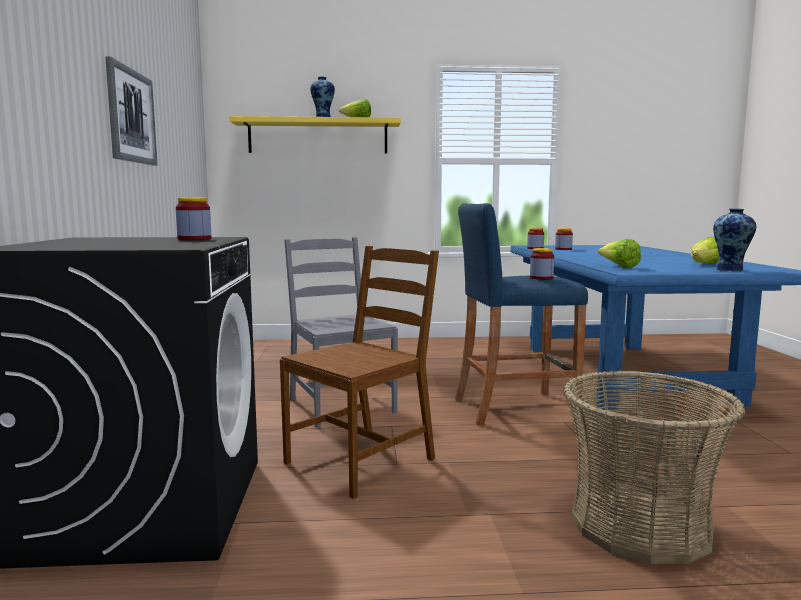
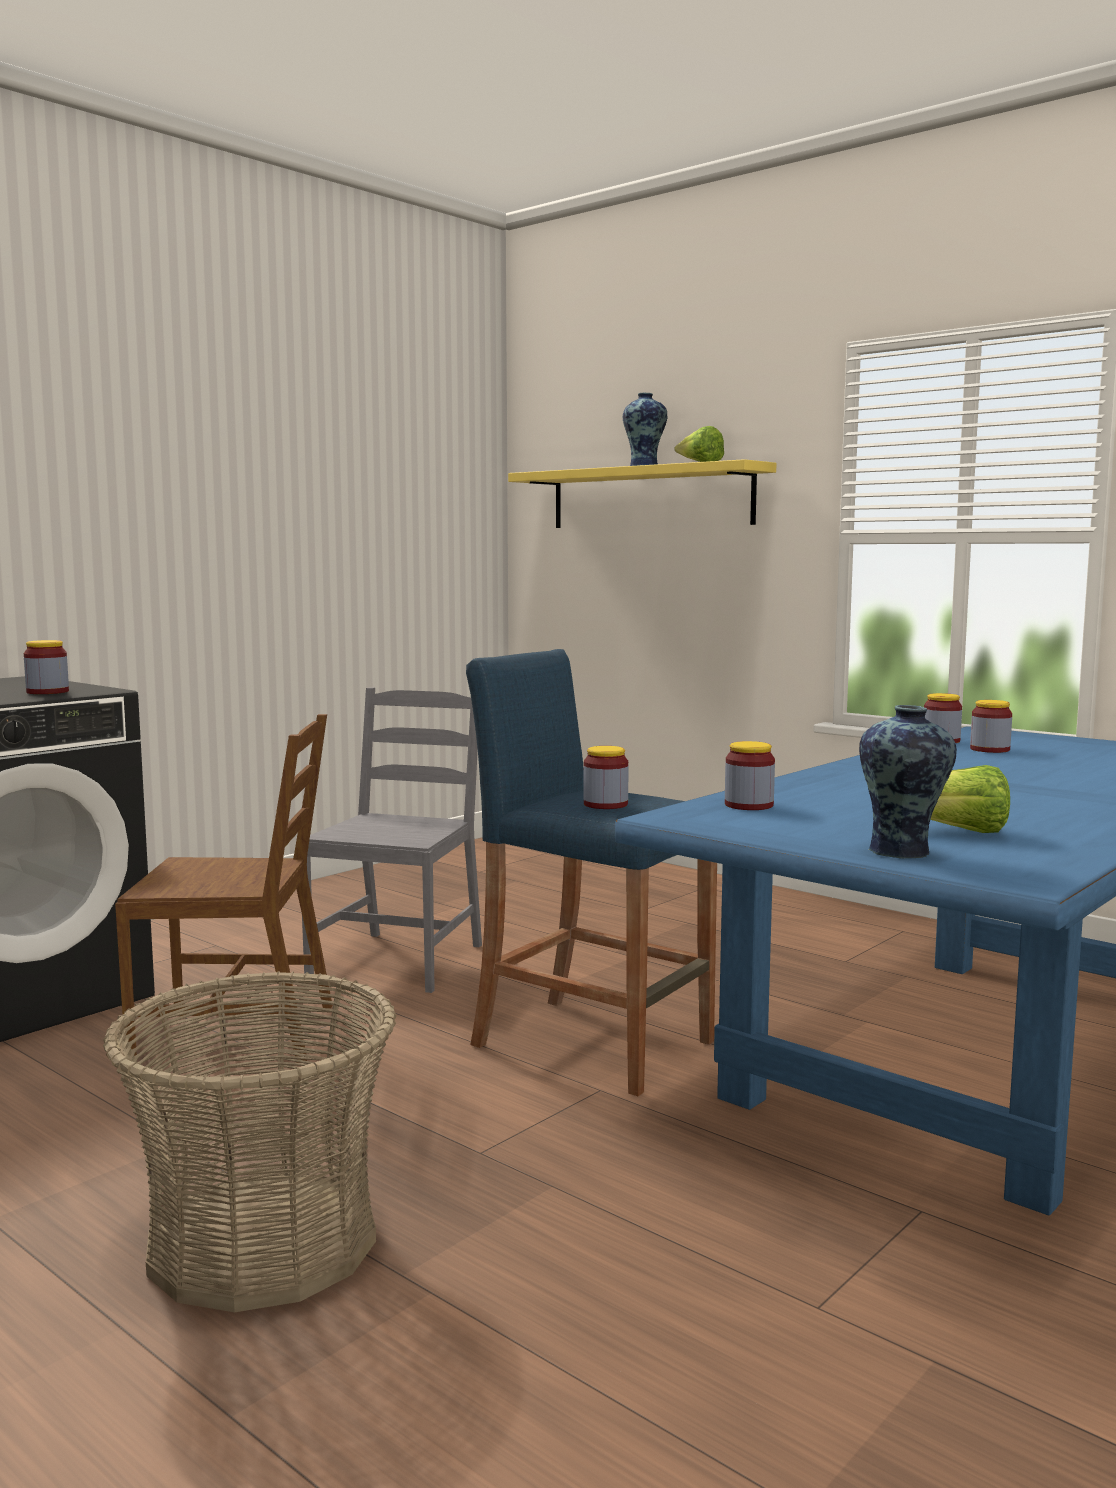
camera: 45 degrees right, 0 degrees up
(131, 116) = (231, 509): picture -> none
(619, 267) = (749, 805): lettuce -> jar

